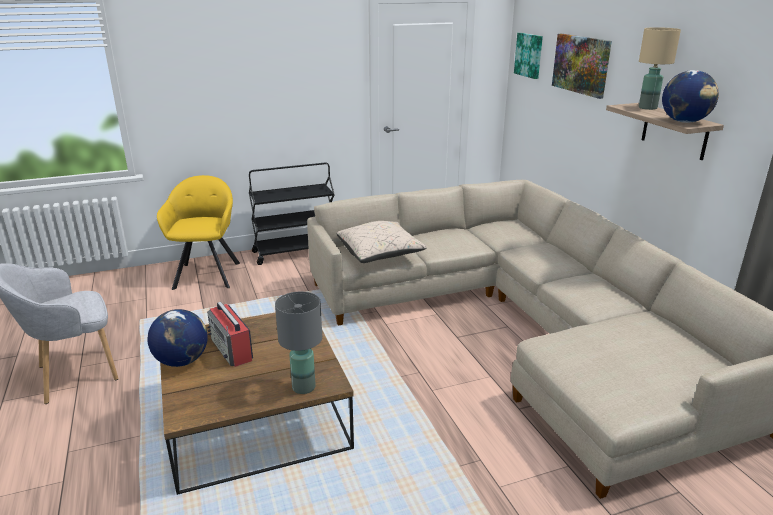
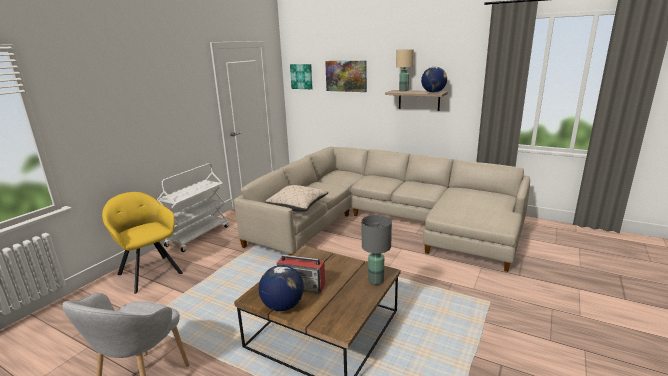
camera: 40 degrees left, 5 degrees down
(295, 252) = (198, 235): black cart -> white cart

